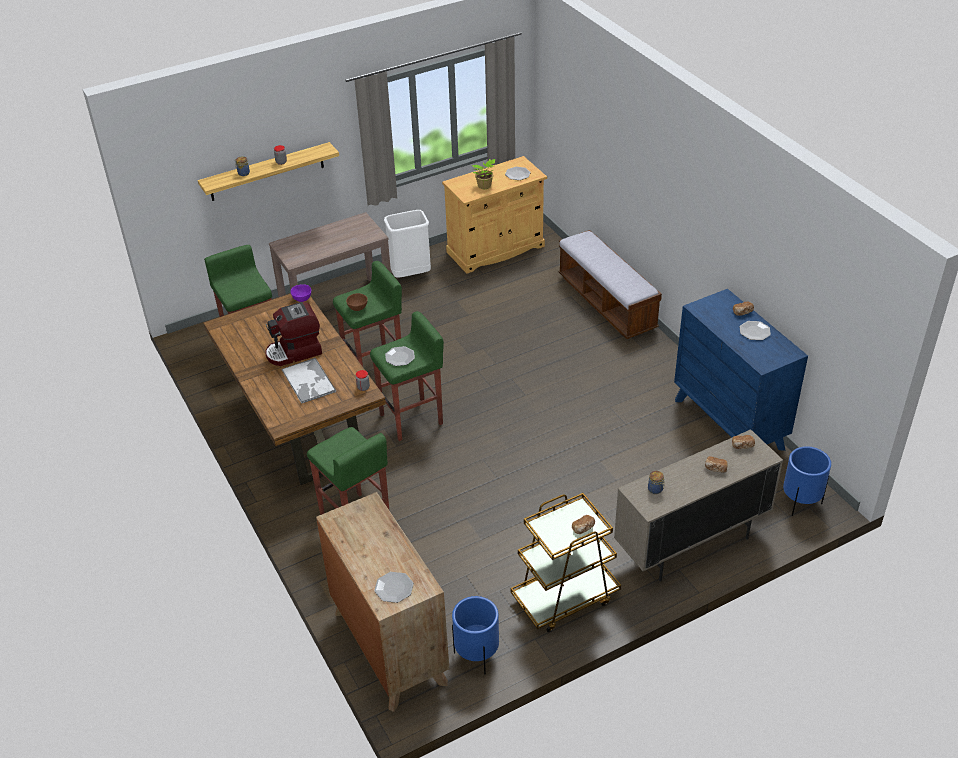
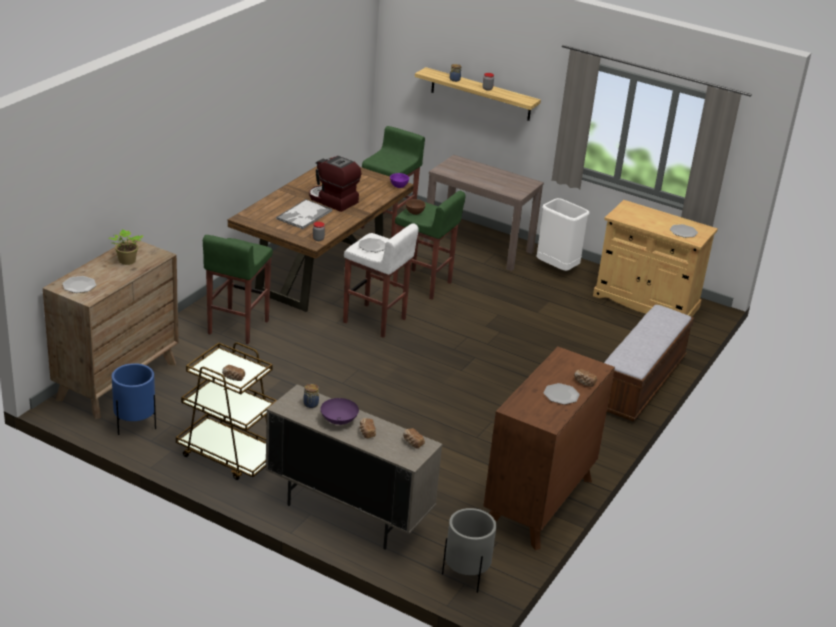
camera: 55 degrees right, 10 degrees down
(412, 419) = (375, 321): green stool -> white stool
(485, 186) = (642, 221): potted plant -> potted plant (126, 261)
(689, 480) = (338, 420): none -> purple bowl
(729, 424) = (539, 503): blue dresser -> brown dresser
(800, 503) = (465, 576): blue planter -> grey planter

